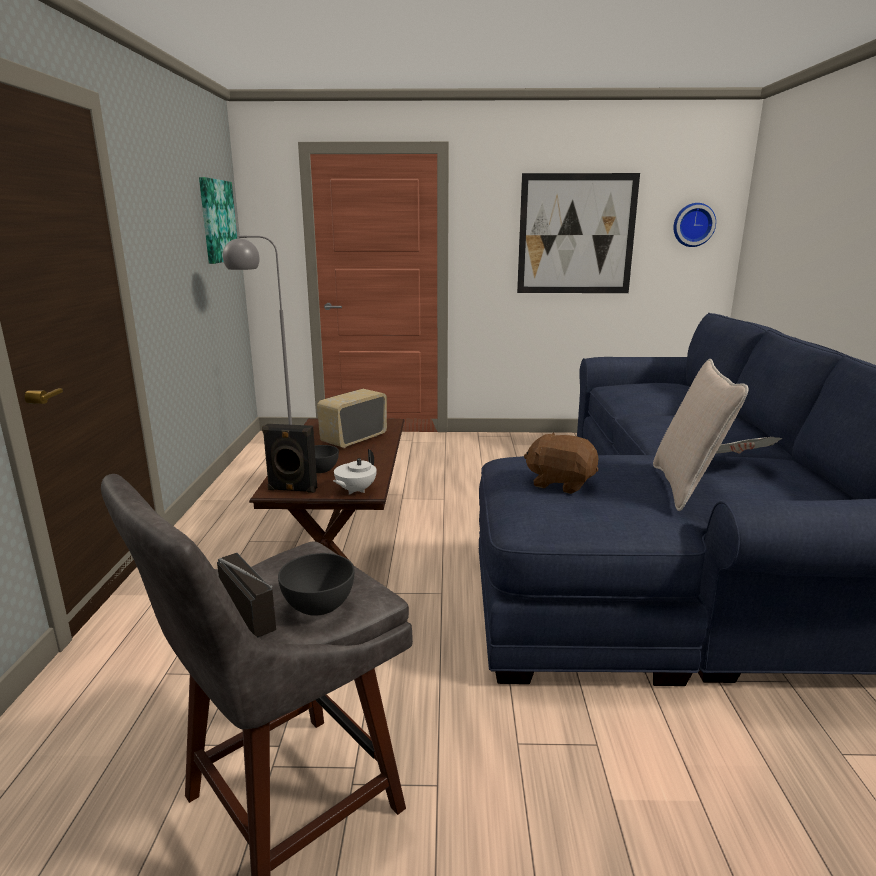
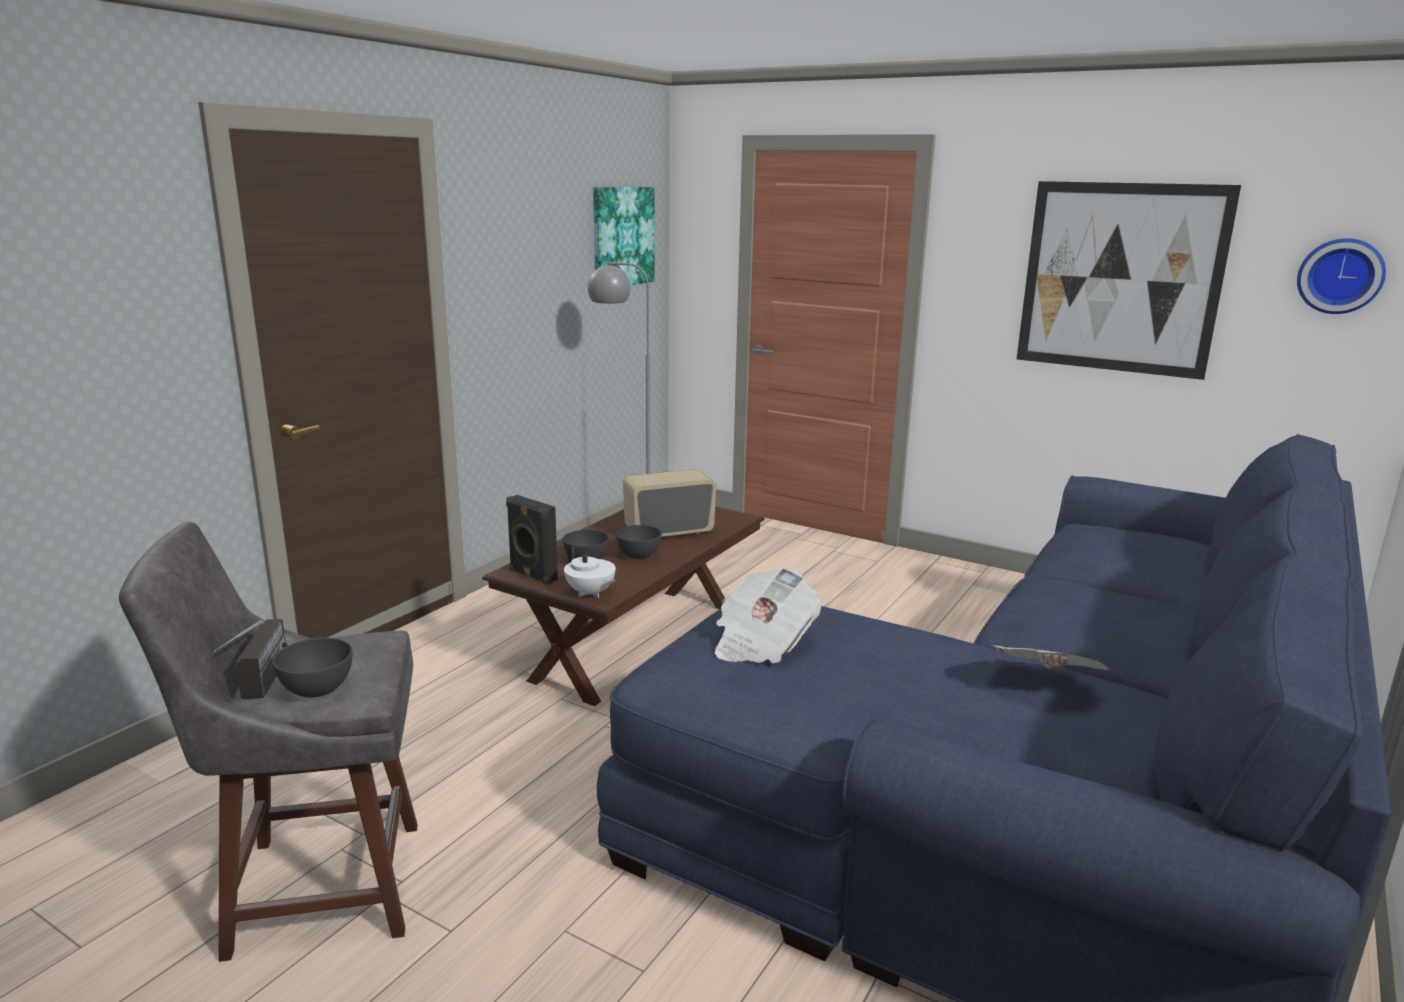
camera: 30 degrees right, 0 degrees up
(354, 459) = (639, 556): none -> grey bowl
(355, 490) = (590, 593): white teapot -> white teapot turned 105 degrees counterclockwise
(560, 483) = (761, 643): brown plush toy -> newspaper
(686, 487) = (915, 694): beige pillow -> none

